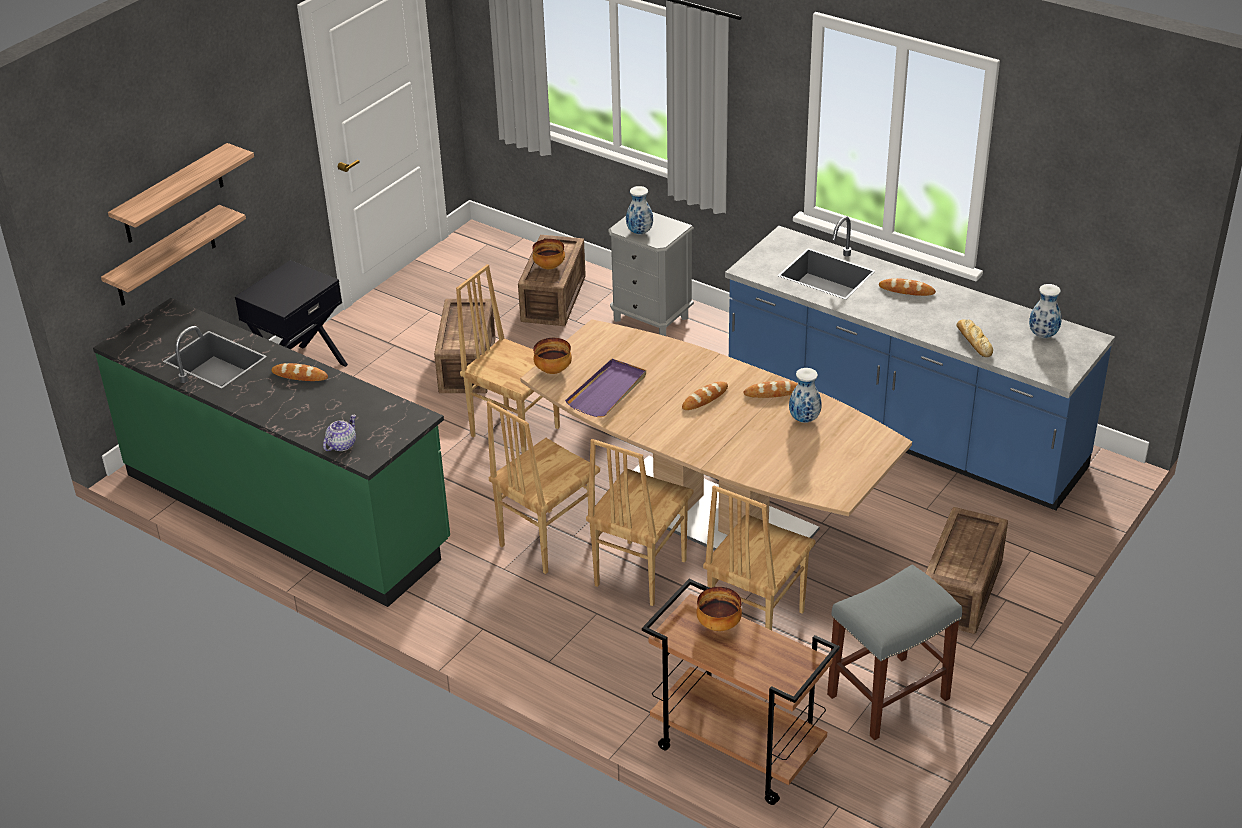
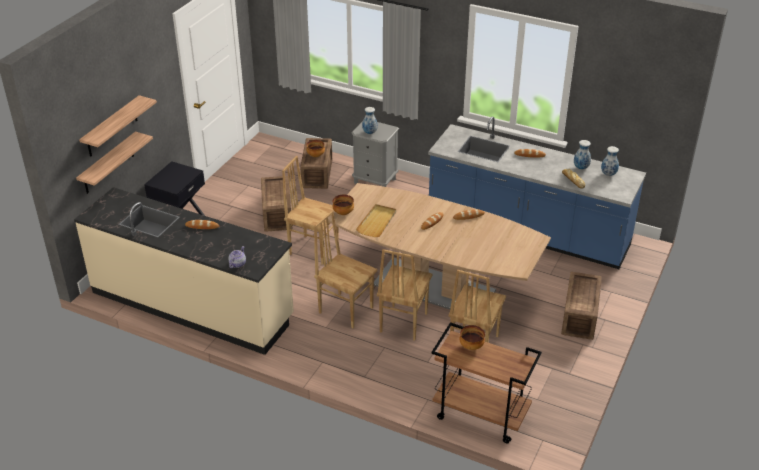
camera: 10 degrees left, 0 degrees up
(287, 510) = (192, 305): green counter -> beige counter
(545, 541) = (346, 309): brown chair -> brown chair turned 90 degrees clockwise
(608, 391) = (377, 222): purple tray -> beige tray
(803, 419) = (489, 229): vase -> vase (580, 168)
(887, 698) = (554, 378): grey stool -> none

